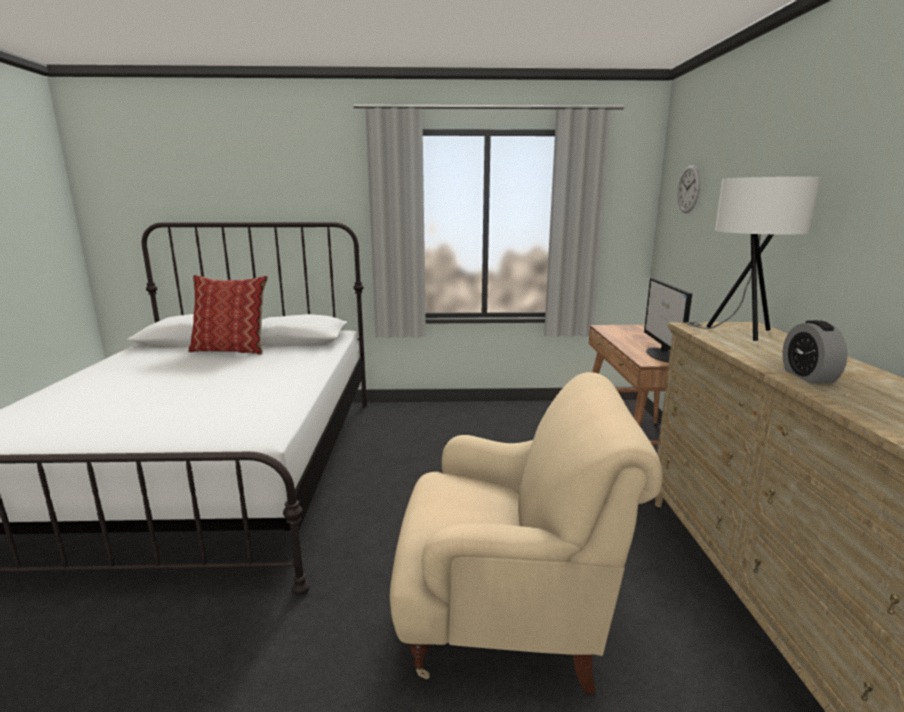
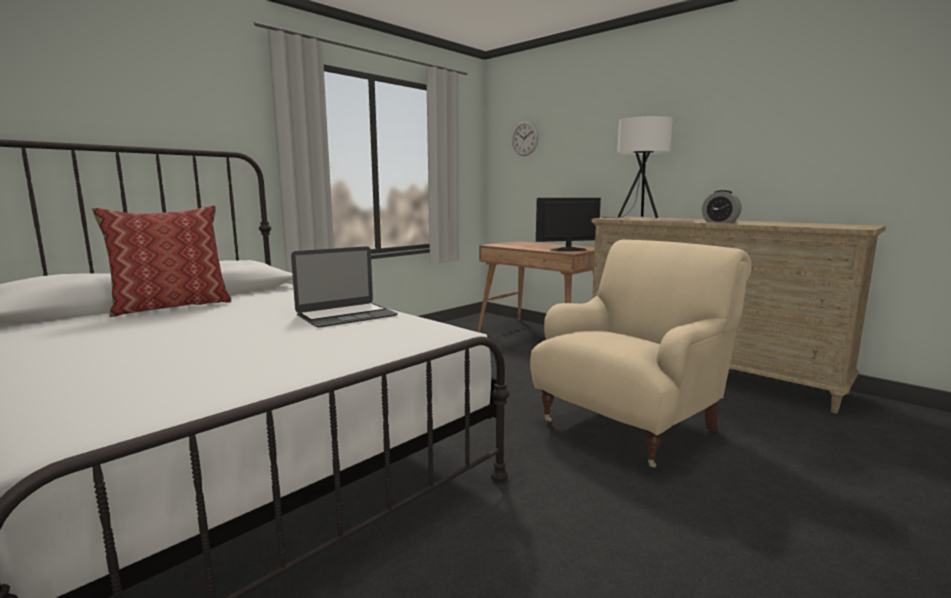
camera: 45 degrees left, 5 degrees down
(269, 391) = (346, 315): none -> laptop
(663, 355) = (567, 249): monitor -> monitor turned 120 degrees clockwise

